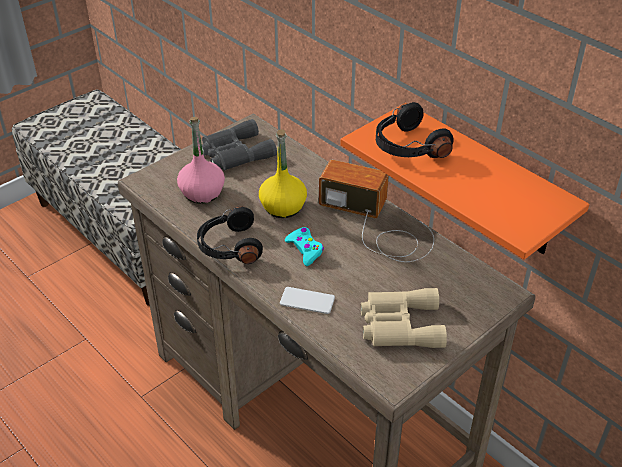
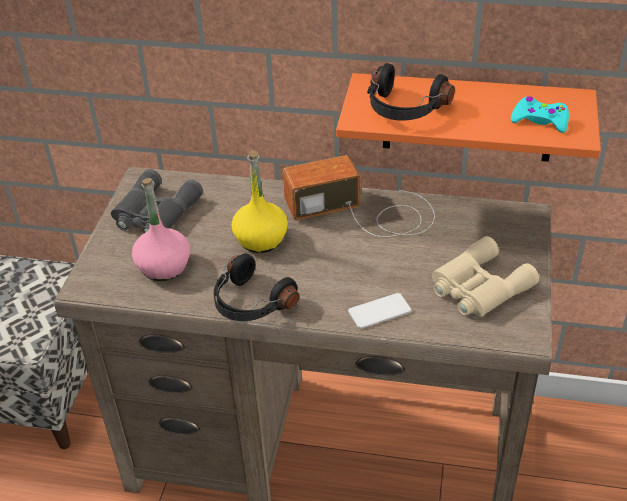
camera: 35 degrees left, 0 degrees up
(305, 250) = (326, 267): turquoise game controller -> turquoise game controller (540, 121)

